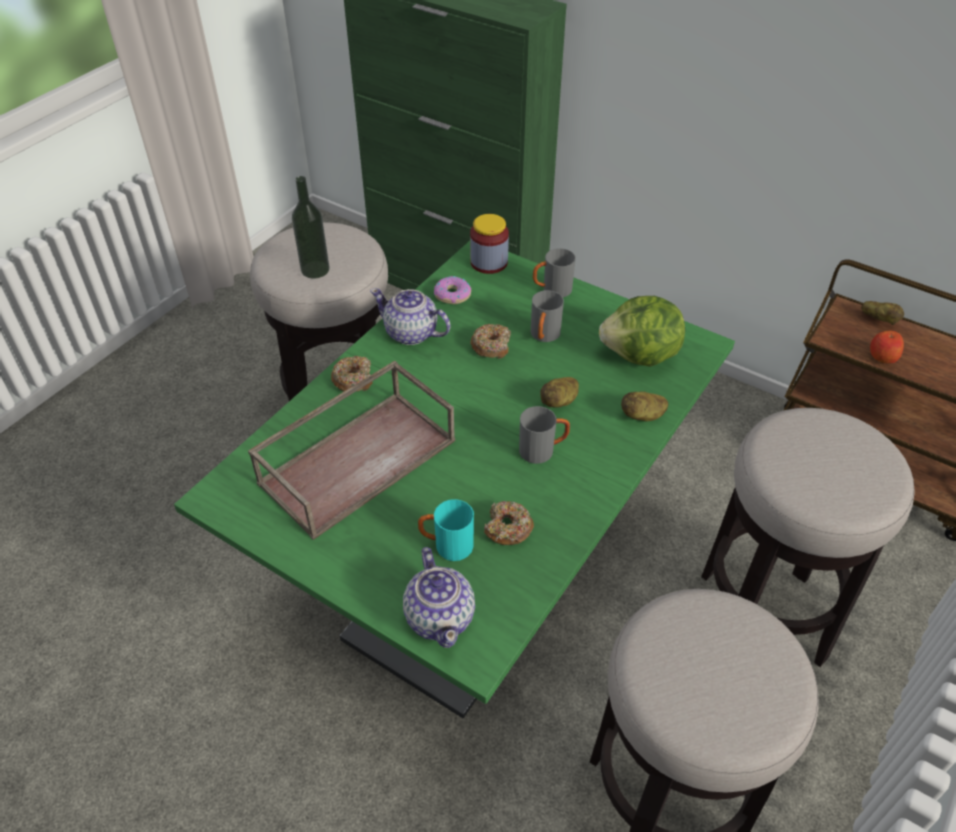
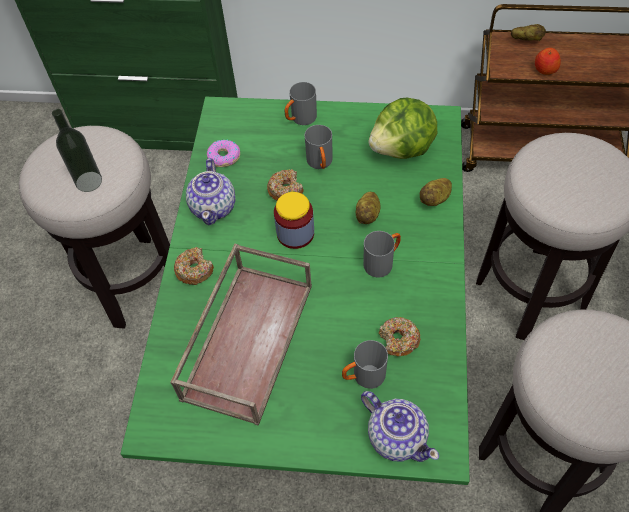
camera: 25 degrees left, 10 degrees up
(411, 333) = (214, 207): teapot -> teapot turned 90 degrees counterclockwise
(446, 545) = (363, 377): turquoise mug -> grey mug
(489, 262) = (234, 114): jar -> jar (295, 233)

